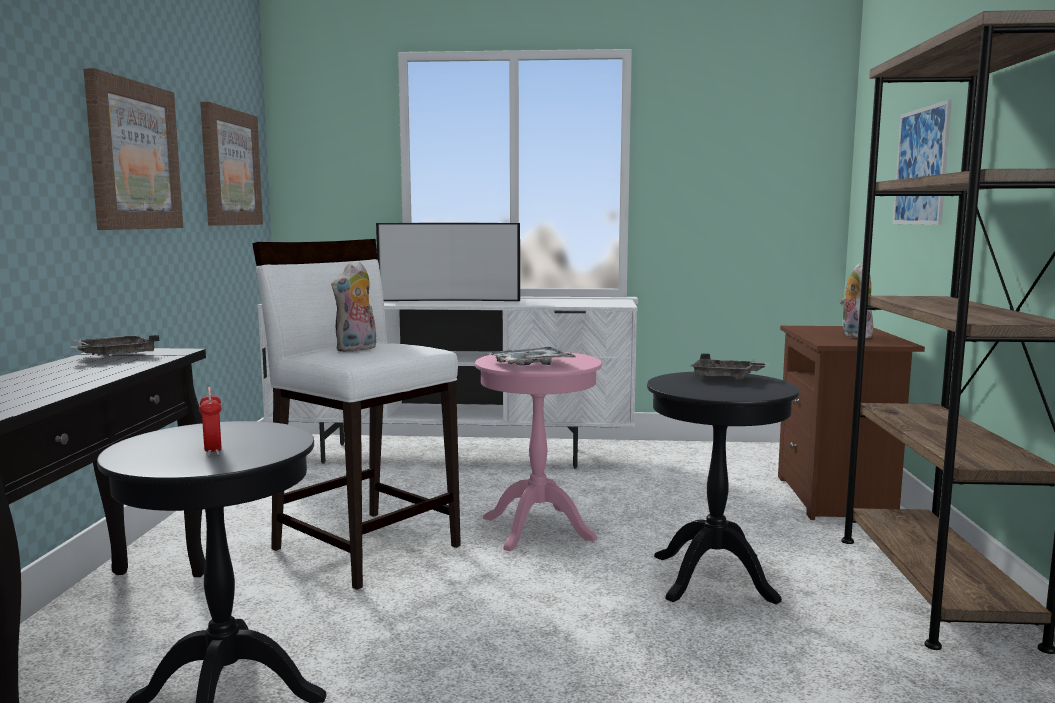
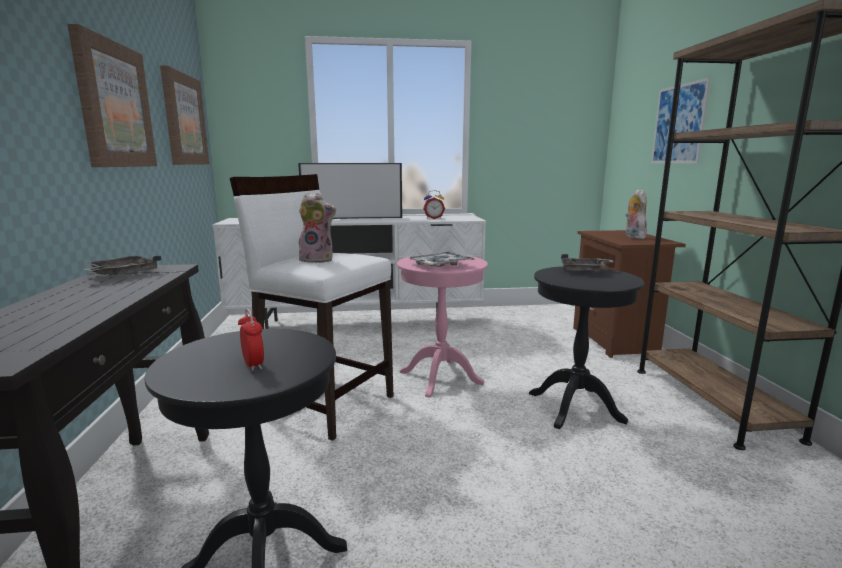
camera: 10 degrees left, 5 degrees up
(357, 349) = (318, 260): plush toy -> plush toy turned 105 degrees counterclockwise
(564, 302) = (433, 218): none -> alarm clock

